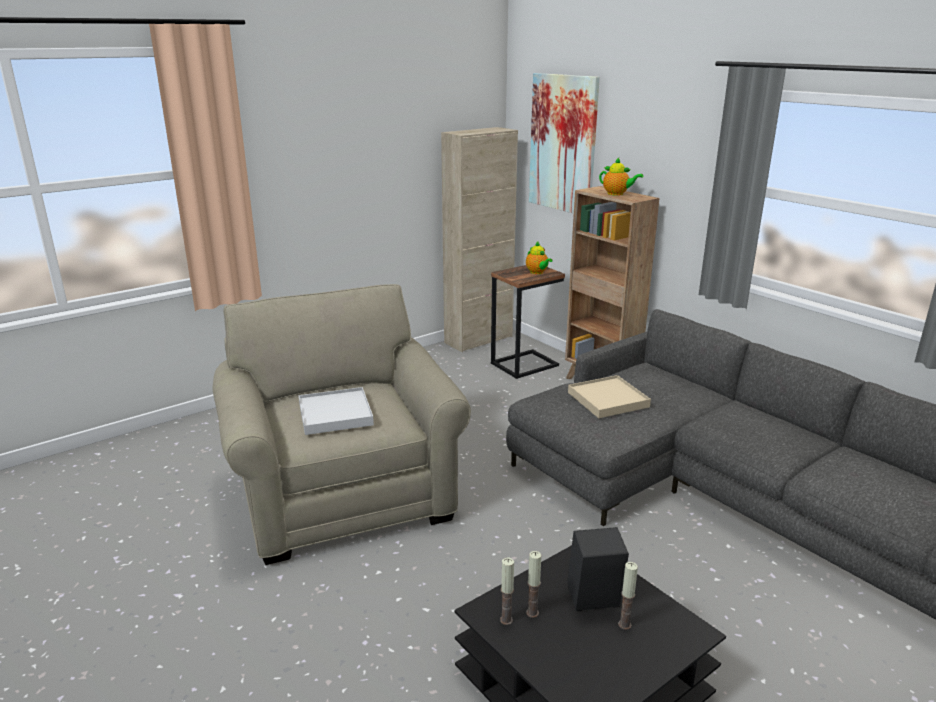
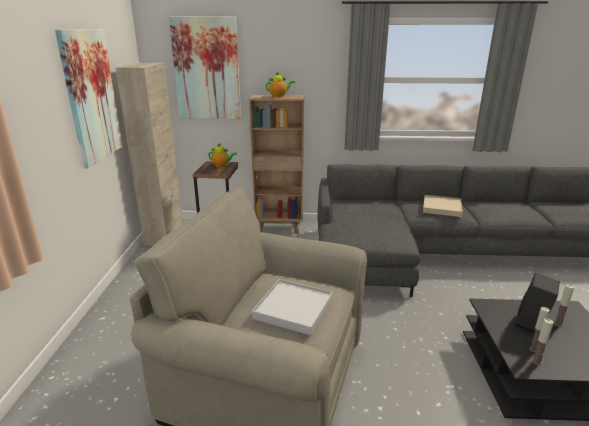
camera: 50 degrees left, 0 degrees up
(391, 161) = (91, 96): none -> picture
(608, 399) = (365, 223): beige tray -> beige tray (441, 208)

